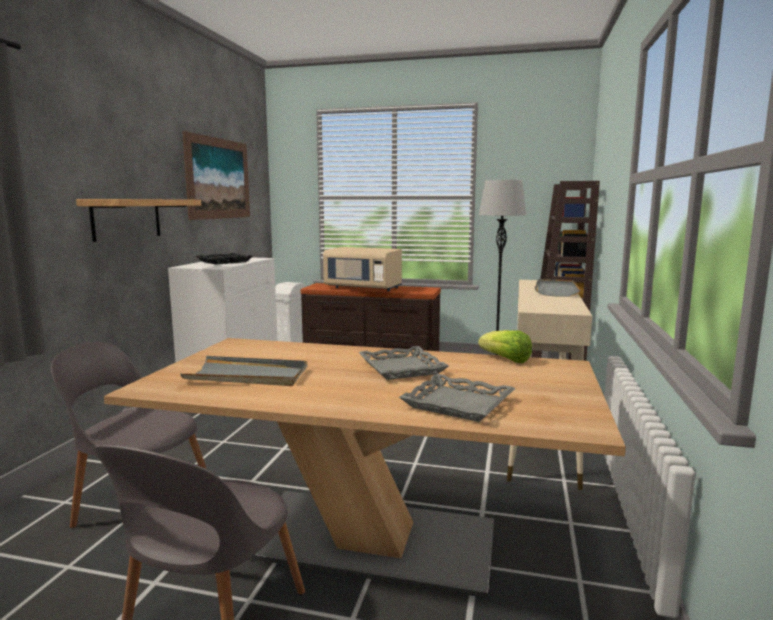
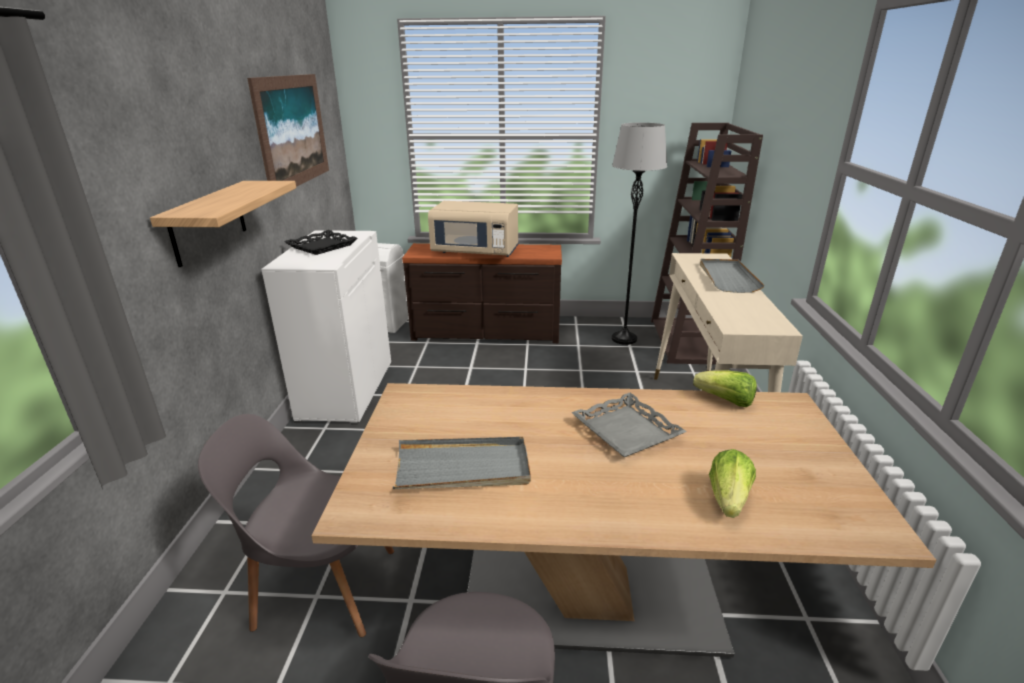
camera: 10 degrees left, 15 degrees up
(458, 403) = (728, 498): grey tray -> lettuce

